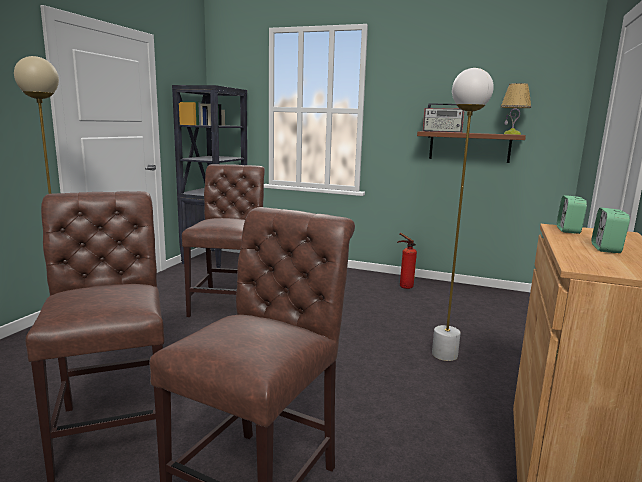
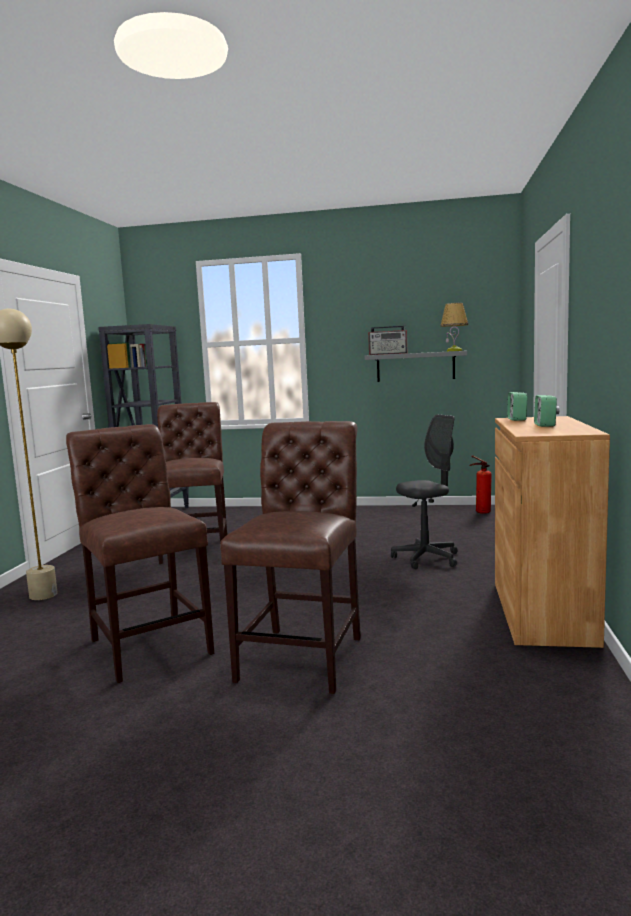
camera: 10 degrees left, 5 degrees down
(404, 286) = (369, 514): fire extinguisher -> fire extinguisher (480, 512)
(445, 355) = (426, 558): white floor lamp -> grey office chair
(469, 146) = (415, 366): brown shelf -> grey shelf

